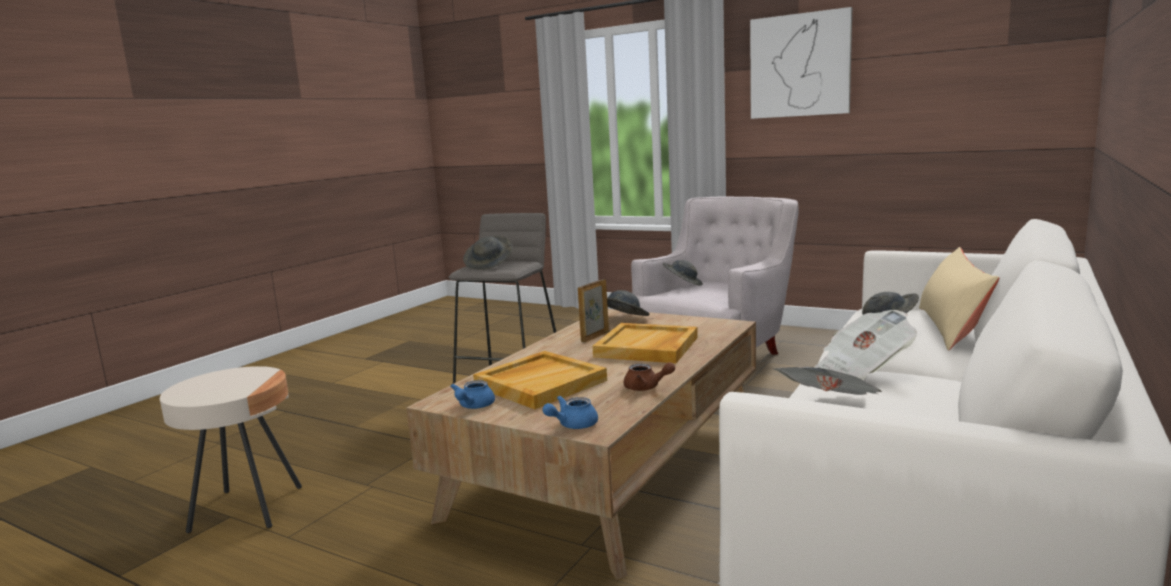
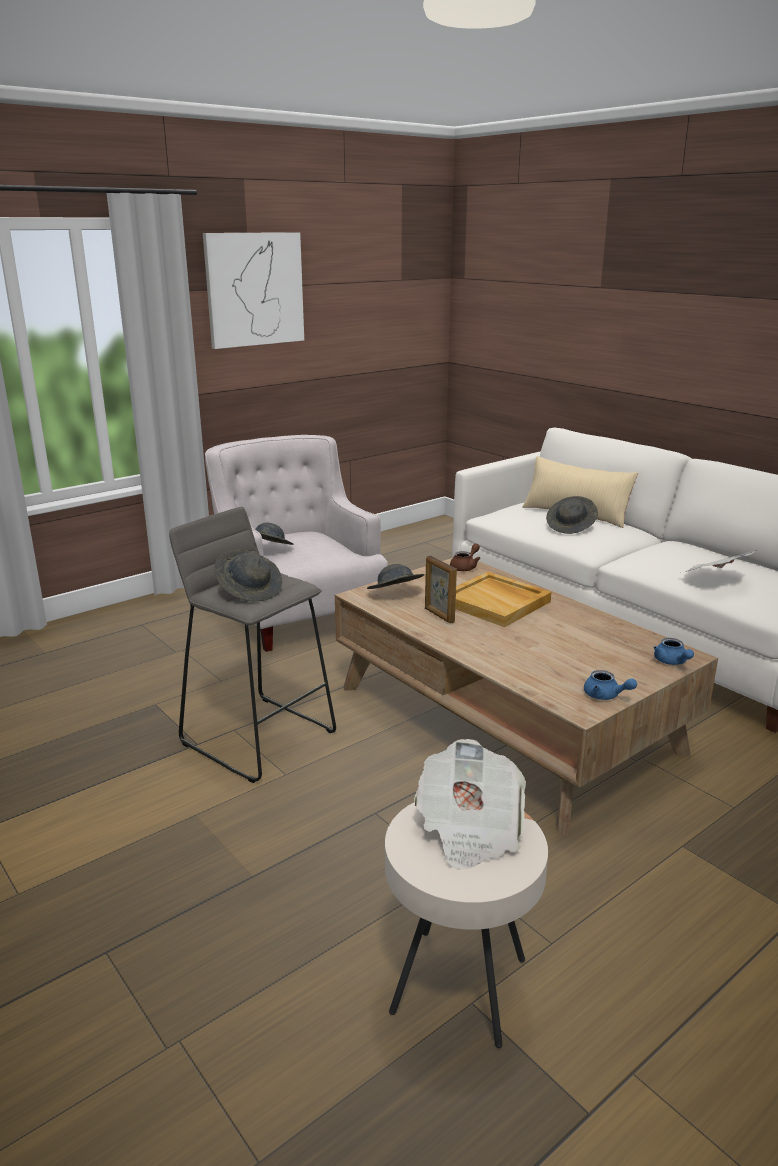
camera: 70 degrees left, 10 degrees up
(540, 383) = (561, 659): beige tray -> none
(646, 387) = (602, 623): brown teapot -> brown teapot (465, 567)
(861, 369) = (647, 554): newspaper -> newspaper (469, 829)

